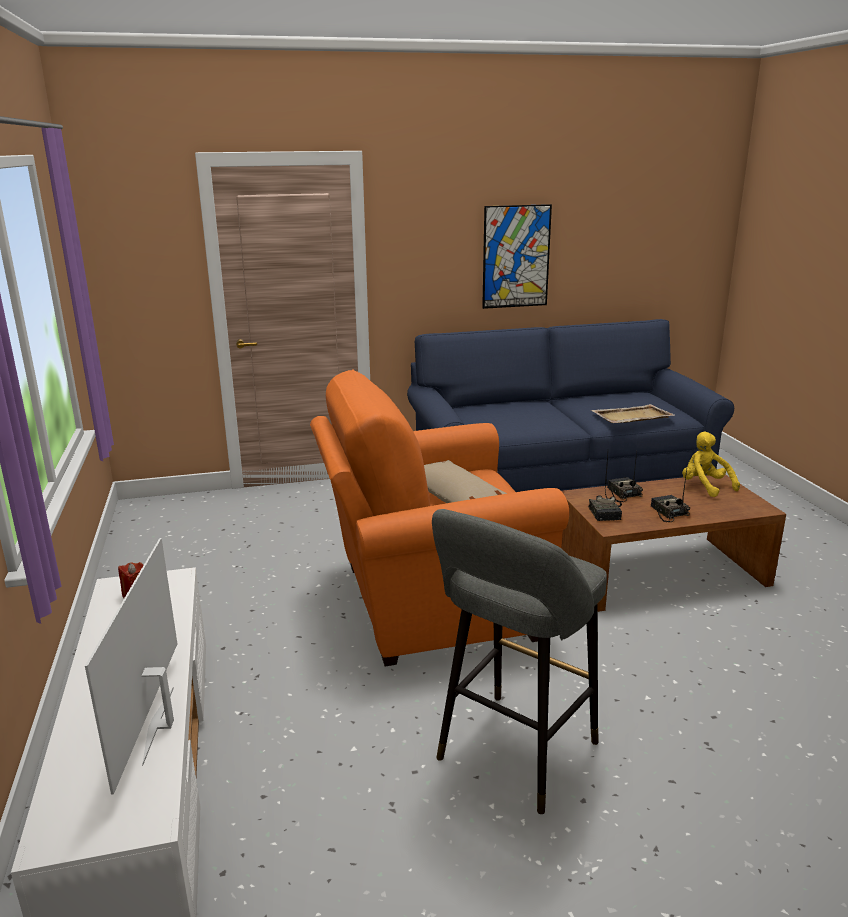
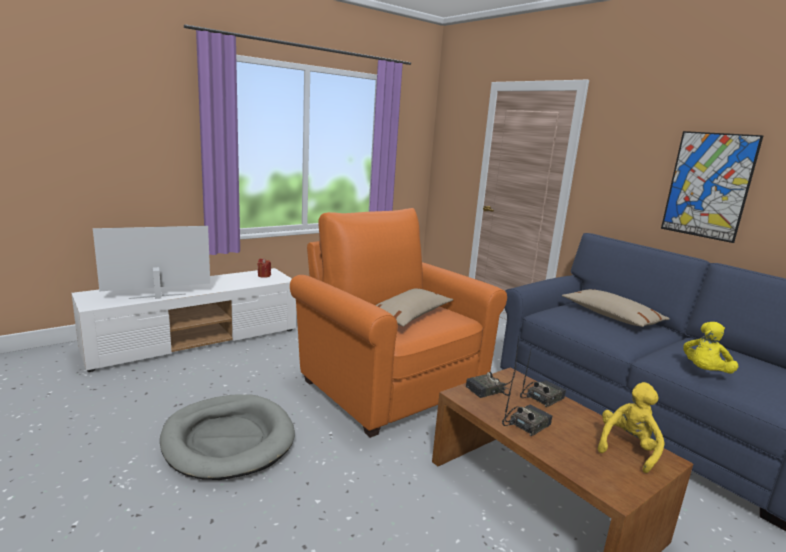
camera: 65 degrees right, 5 degrees down
(505, 410) = (611, 316): none -> beige pillow
(512, 756) = (228, 440): grey stool -> grey dog bed
(631, 417) = (704, 372): beige tray -> yellow plush toy

